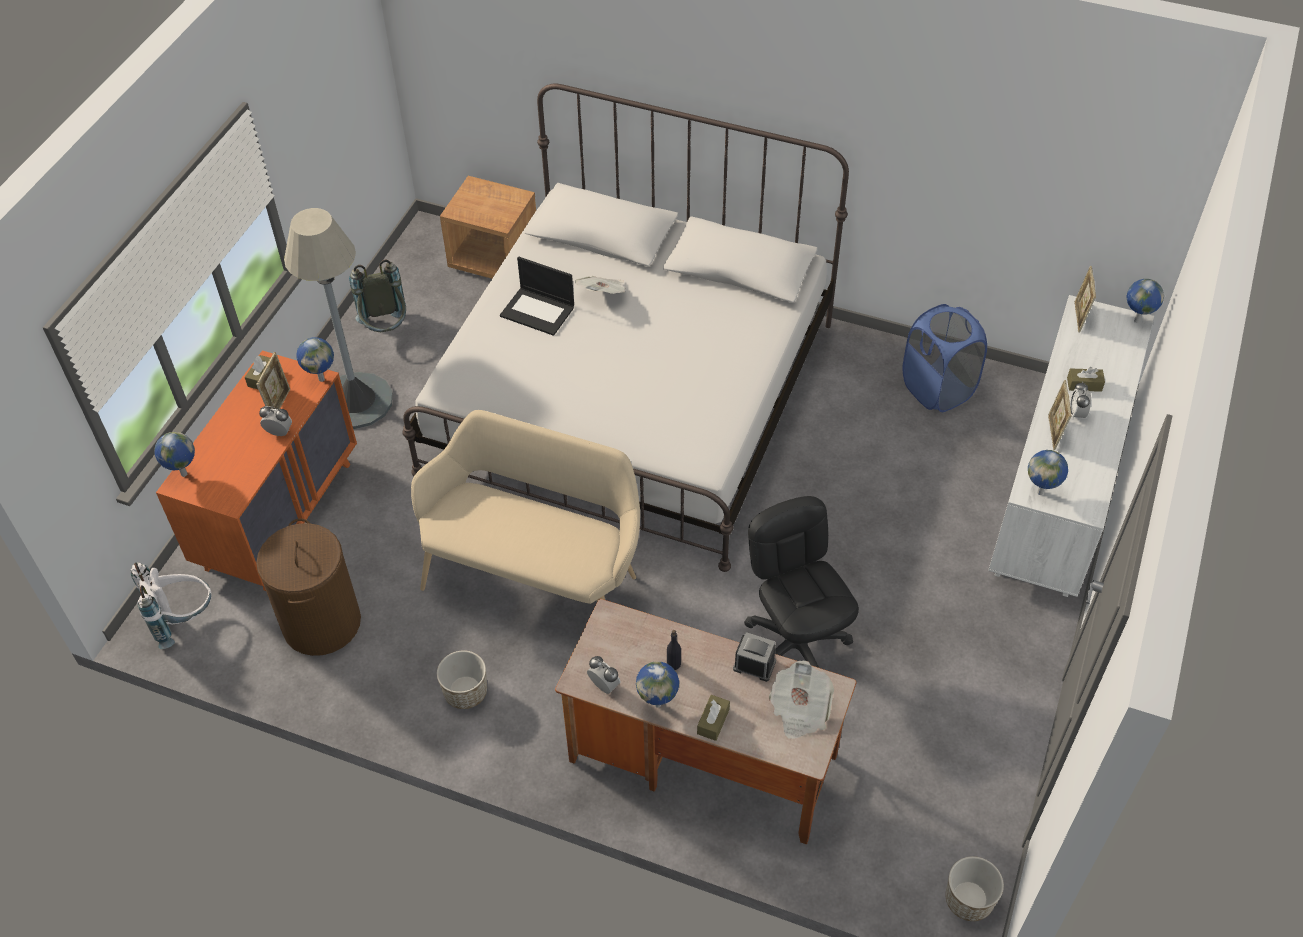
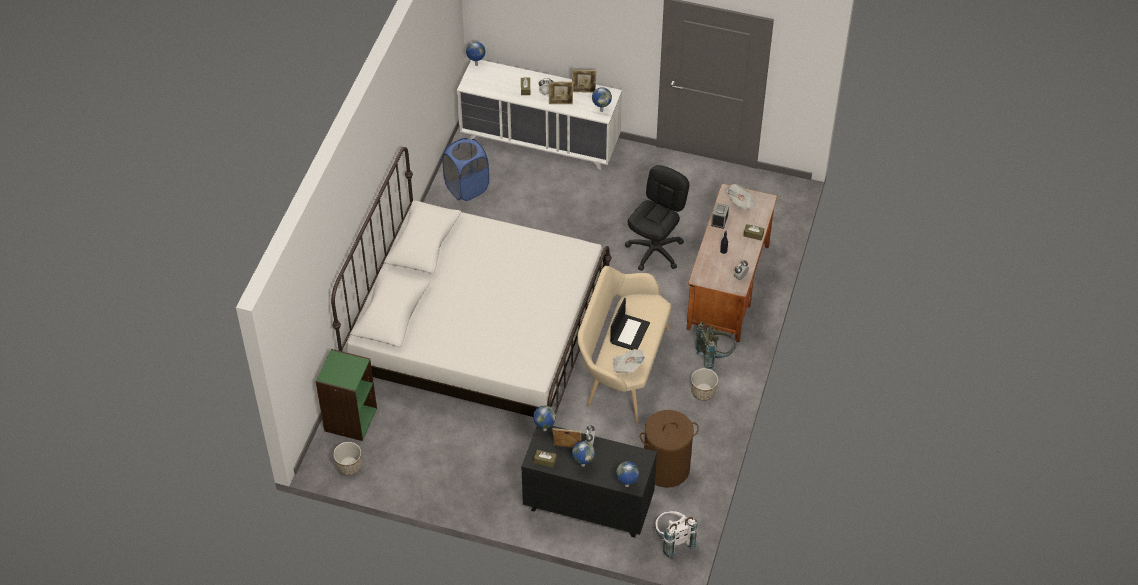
camera: 95 degrees left, 0 degrees up
(279, 514) = (588, 506): orange dresser -> black dresser
(356, 401) = (489, 480): grey floor lamp -> none
(386, 329) = (422, 474): grey backpack -> grey backpack (715, 357)
(495, 258) = (350, 419): brown nightstand -> green bookcase
(538, 311) = (467, 337): laptop -> laptop (629, 332)
(603, 294) = (451, 306): newspaper -> newspaper (627, 366)
(658, 703) = (747, 255): globe -> globe (582, 464)
(796, 646) = (655, 251): black office chair -> black office chair turned 150 degrees clockwise
(968, 900) = (786, 188): planter -> planter (349, 466)
(1079, 317) = (474, 87): picture frame -> picture frame (584, 91)

